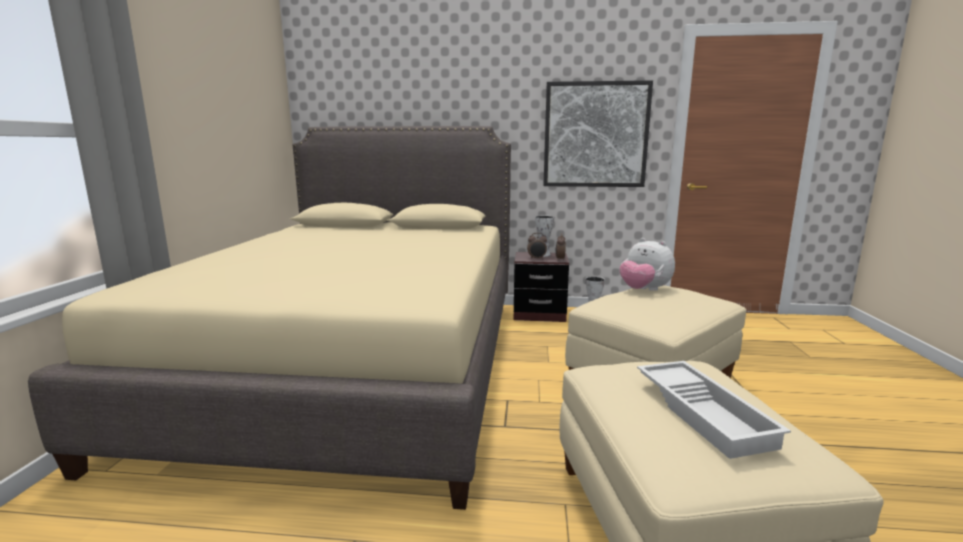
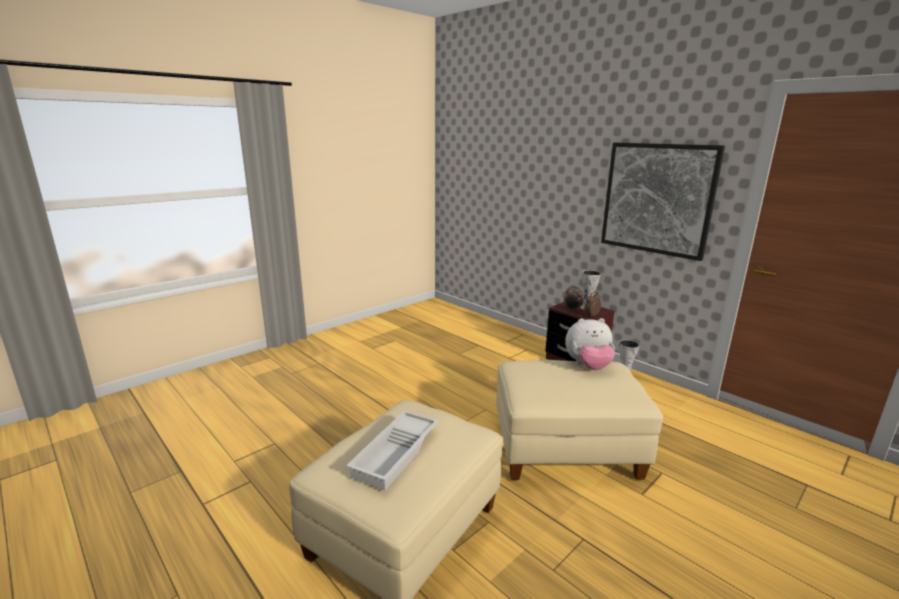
camera: 40 degrees right, 5 degrees up
(360, 364) = (399, 354): beige bed -> none
(644, 290) = (588, 366): plush toy -> plush toy turned 90 degrees counterclockwise

